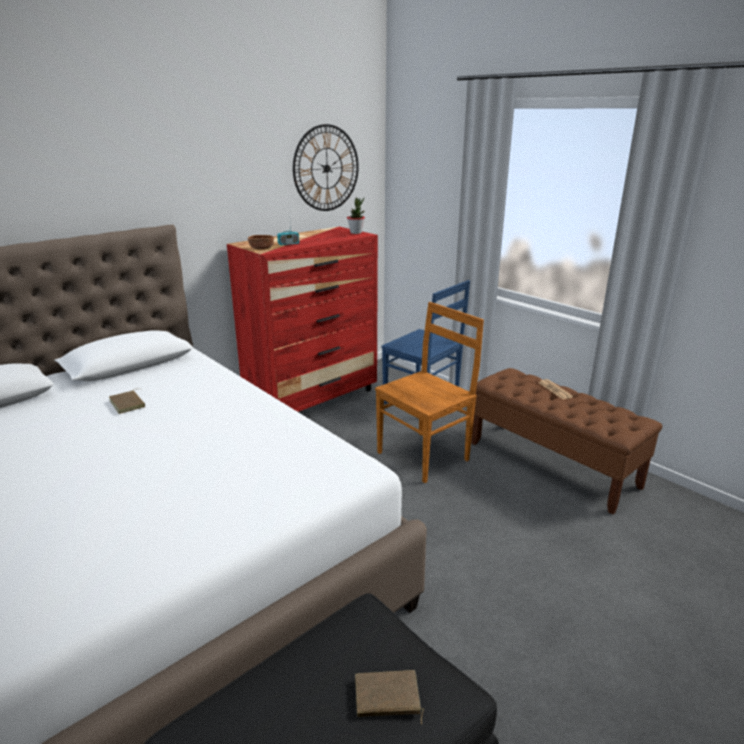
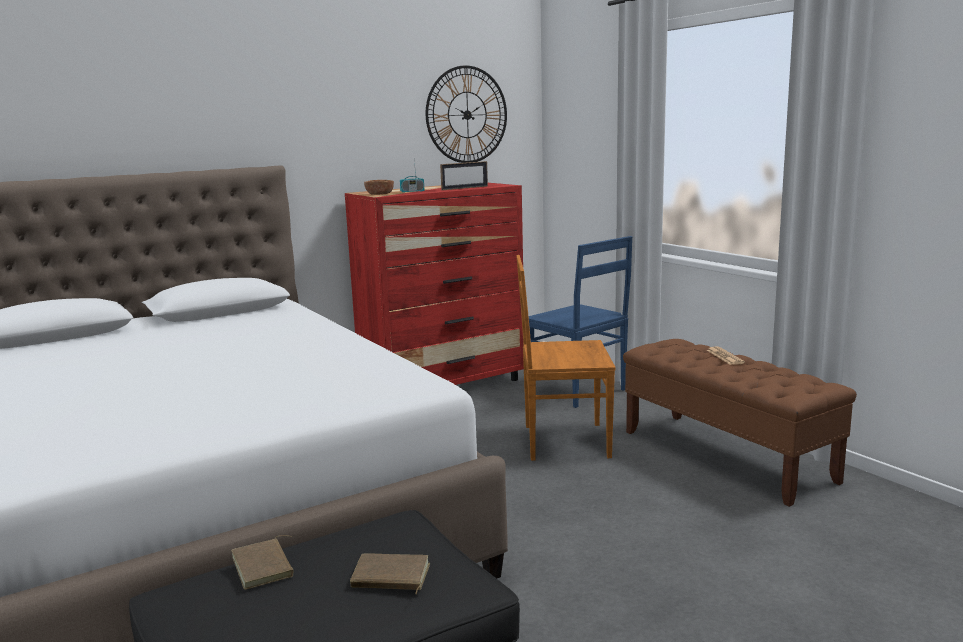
camera: 10 degrees right, 10 degrees down
(129, 403) = (205, 337): brown book -> brown book (265, 567)
(331, 239) = (464, 188): none -> picture frame
(356, 232) = (497, 184): potted plant -> none
(425, 455) = (562, 441): brown chair -> brown chair turned 150 degrees counterclockwise

